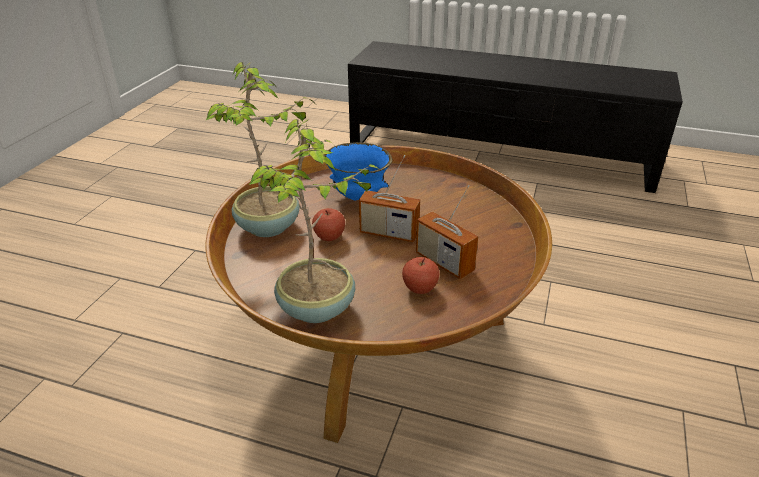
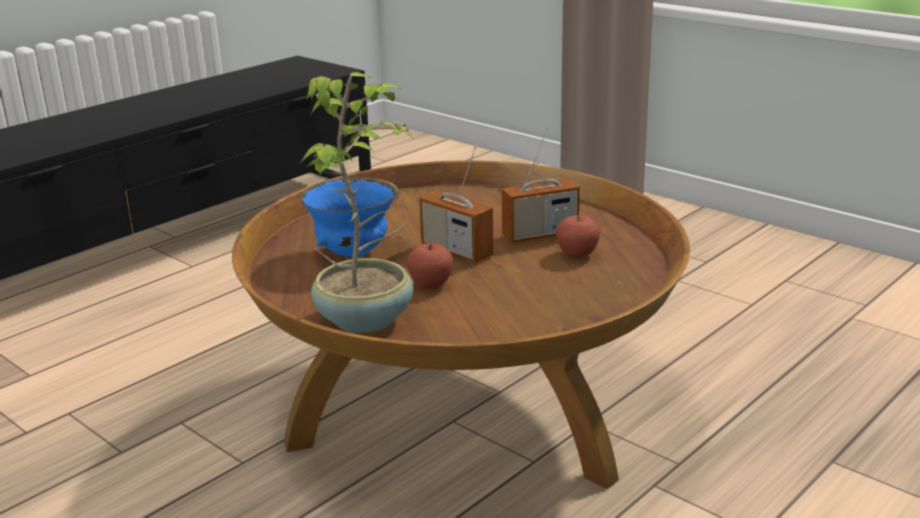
camera: 65 degrees left, 10 degrees down
(317, 309) = (576, 311): potted plant -> none
(389, 233) = (456, 251): radio -> radio turned 90 degrees clockwise

